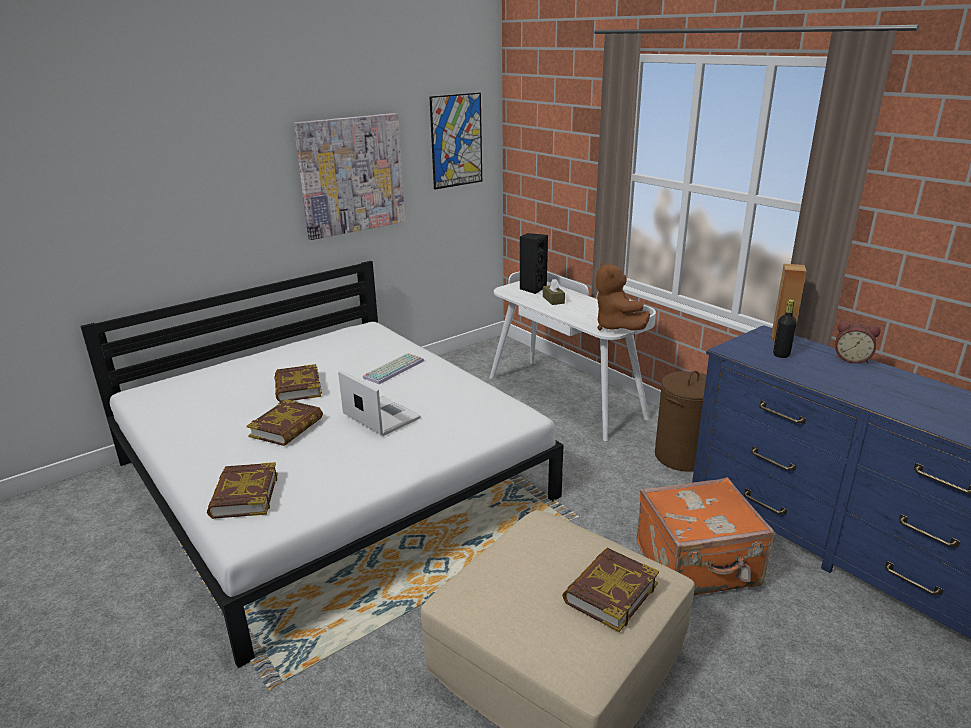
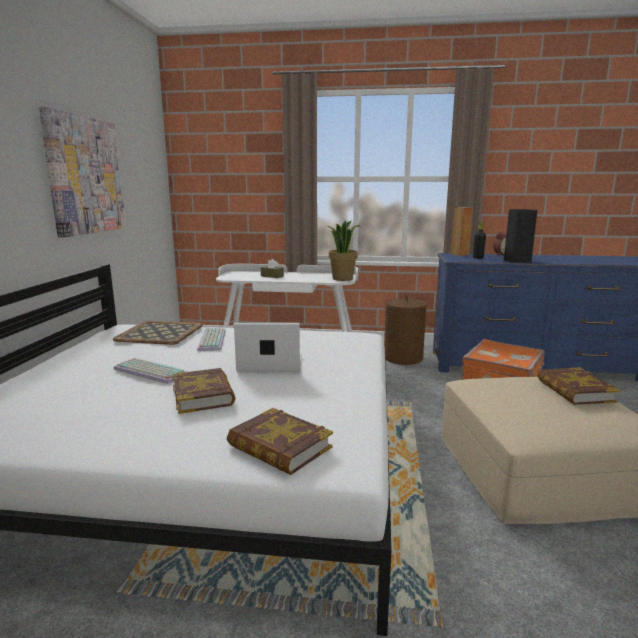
camera: 45 degrees left, 10 degrees down
(297, 388) = (148, 372): book -> keyboard
(372, 345) = (159, 333): none -> tray
(456, 141) = (146, 161): picture -> none
(532, 289) = (243, 274): black speaker -> black speaker (516, 261)
(616, 327) = (342, 279): brown plush toy -> potted plant

